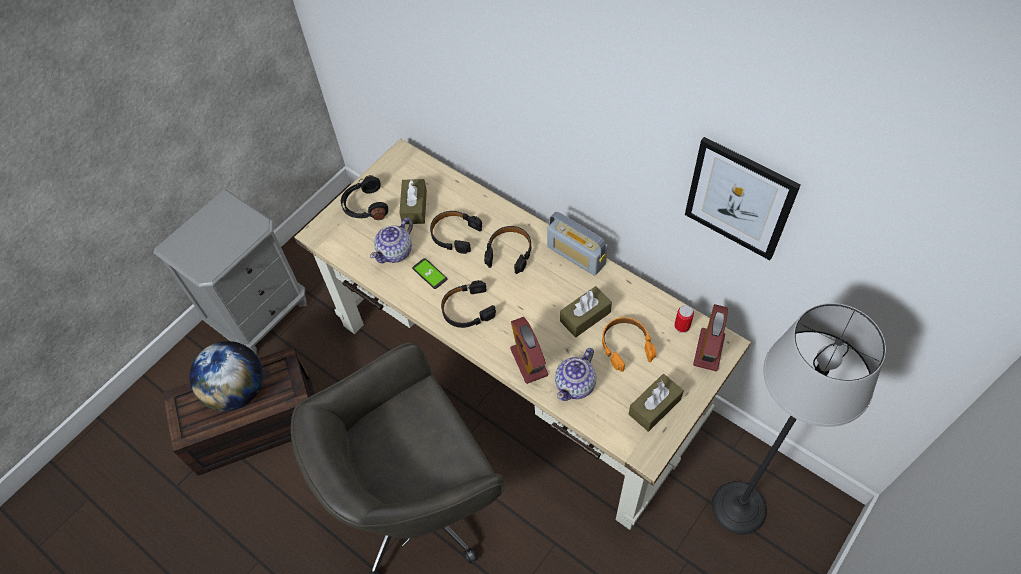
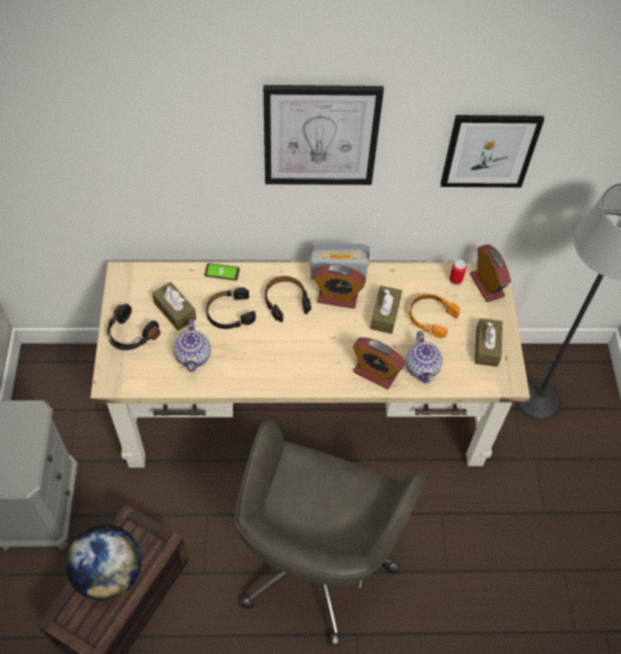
camera: 45 degrees left, 0 degrees up
(429, 274) = (238, 355): phone -> phone (222, 272)
(467, 309) = (294, 364): black headphones -> none
(556, 276) = (337, 297): none -> alarm clock
(572, 97) = (320, 135): none -> picture

